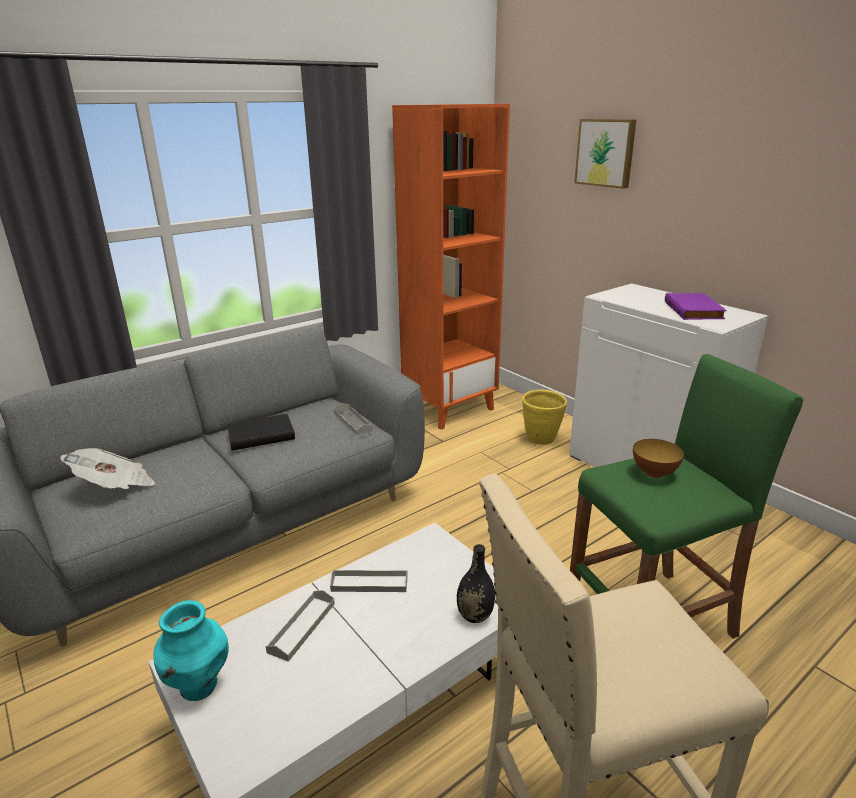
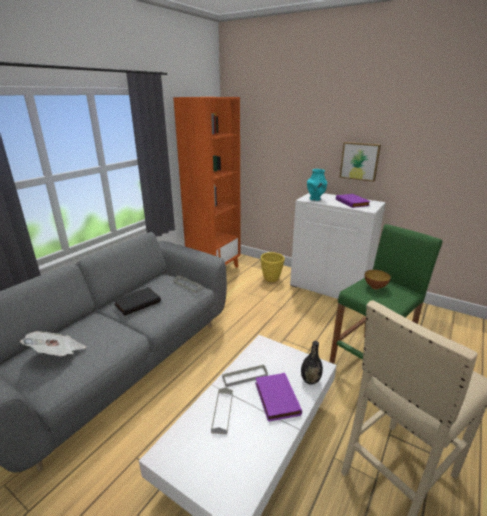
camera: 20 degrees left, 0 degrees up
(199, 686) = (182, 466): turquoise vase -> turquoise vase (315, 199)
(397, 629) = (275, 398): none -> purple book
(606, 152) = (292, 123): picture -> picture (360, 161)

